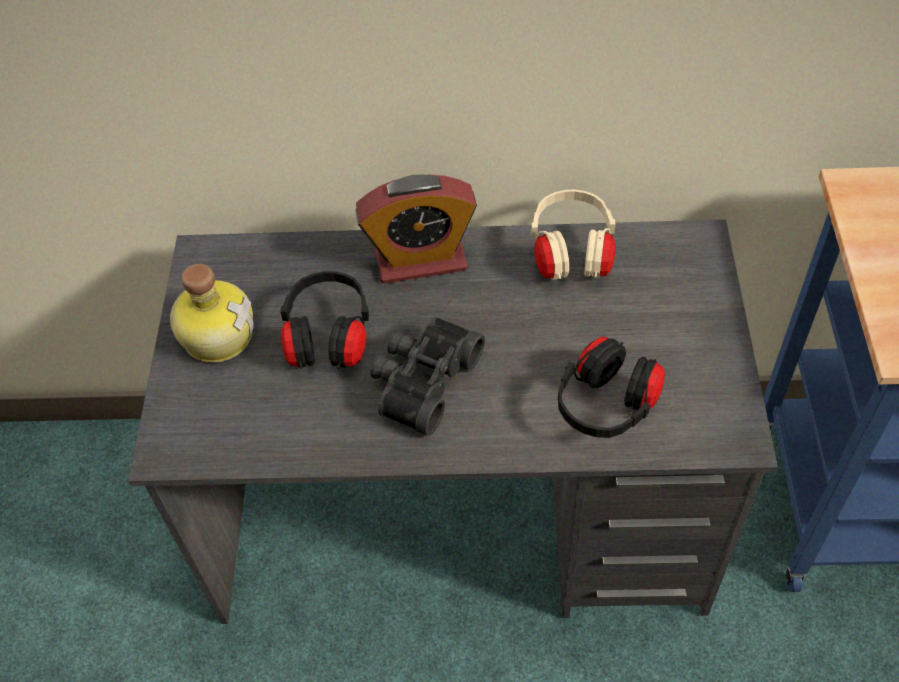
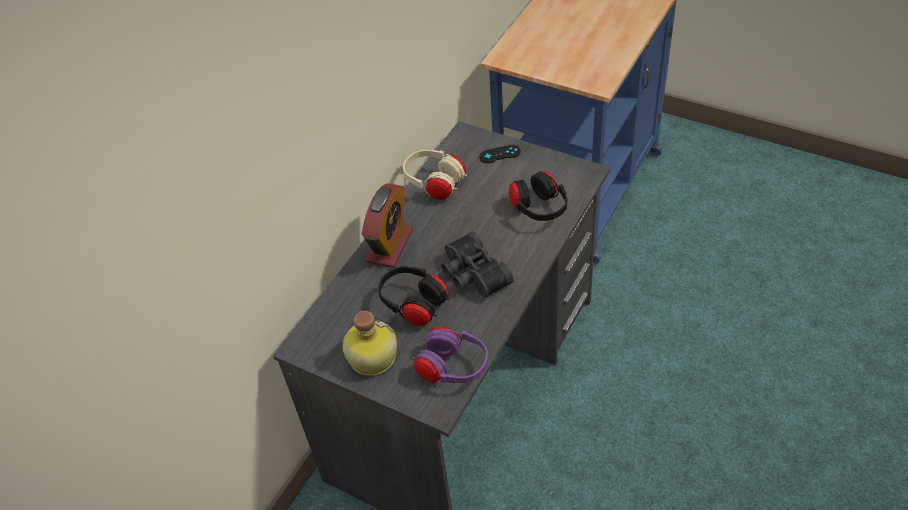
camera: 60 degrees left, 5 degrees down
(238, 435) = (452, 368): none -> purple headphones
(692, 302) = (500, 154): none -> black game controller

